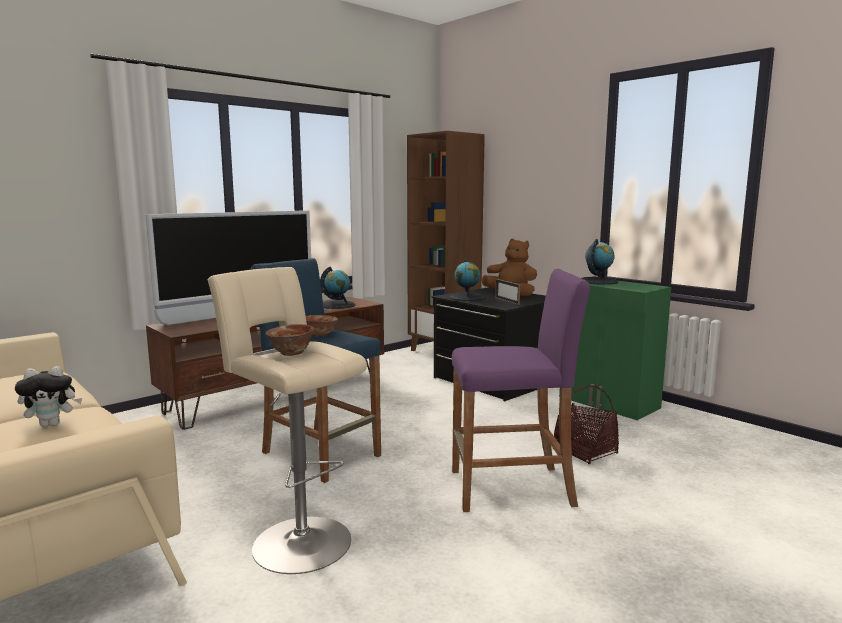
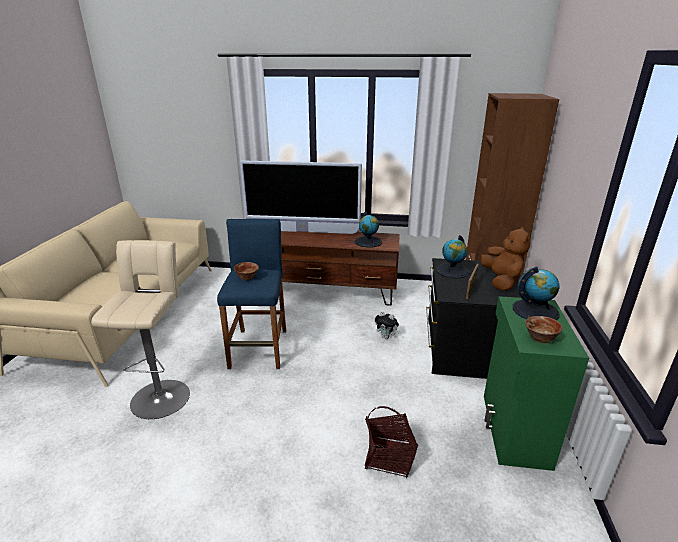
camera: 50 degrees right, 15 degrees up
(52, 424) = (111, 284): plush toy -> plush toy (386, 336)
(291, 353) = (138, 299): bowl -> bowl (540, 339)
(511, 488) = (287, 445): purple stool -> none

